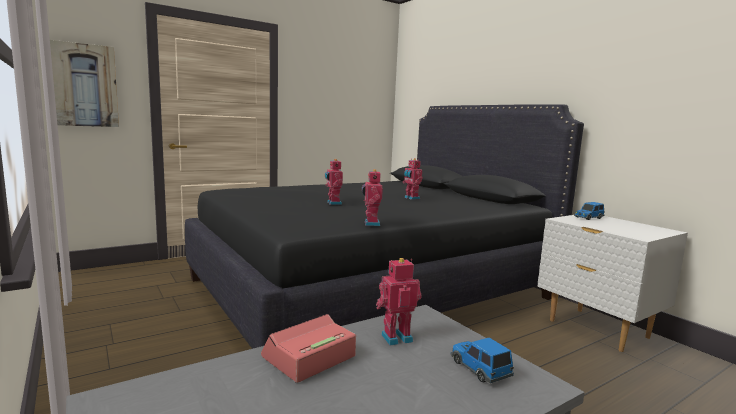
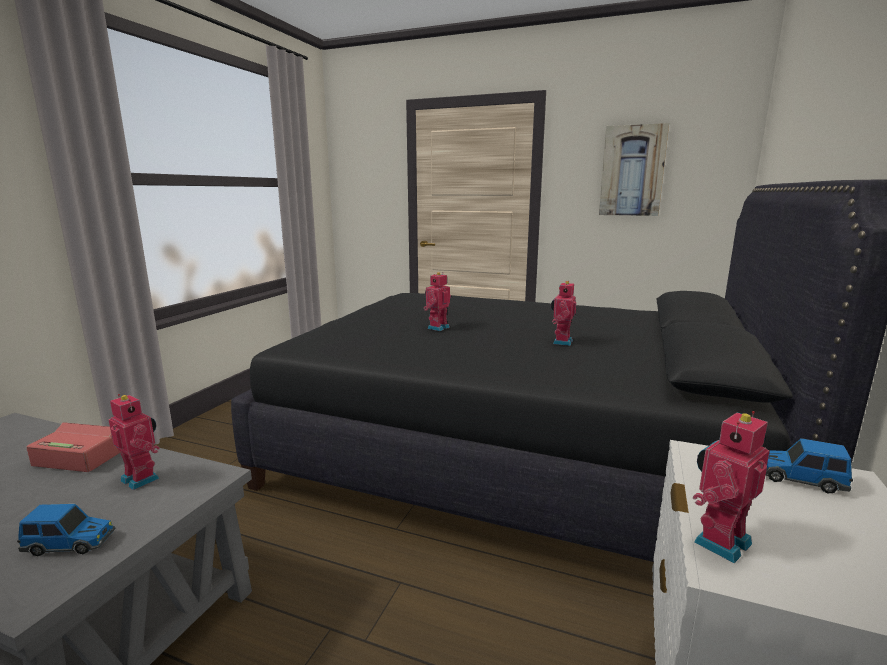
camera: 55 degrees right, 5 degrees up
(85, 85) = (361, 188): picture -> picture (632, 171)
(370, 223) = (364, 360): toy robot -> toy robot (718, 541)
(479, 369) = (71, 543): toy car -> toy car turned 60 degrees clockwise

